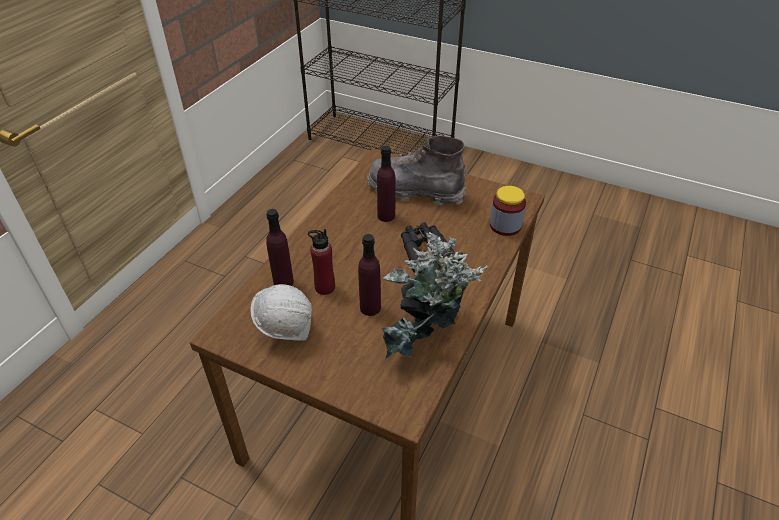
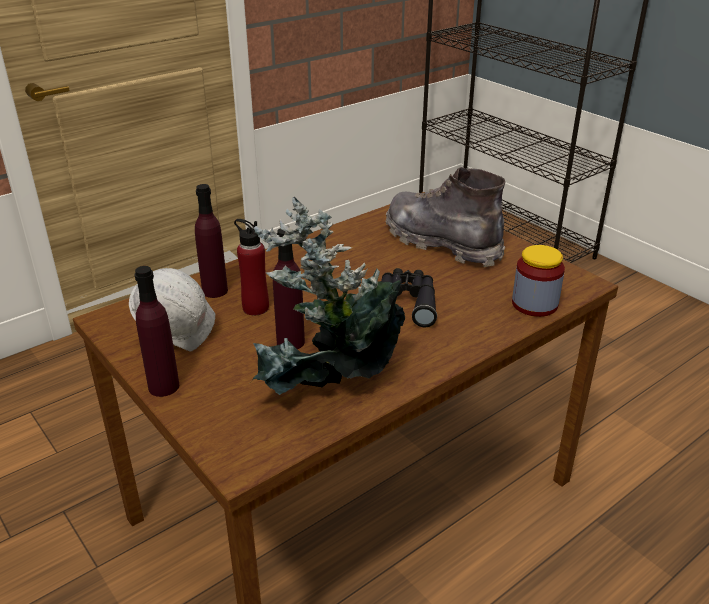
camera: 25 degrees right, 10 degrees down
(386, 216) = (385, 258): purple bottle -> purple bottle (164, 386)

